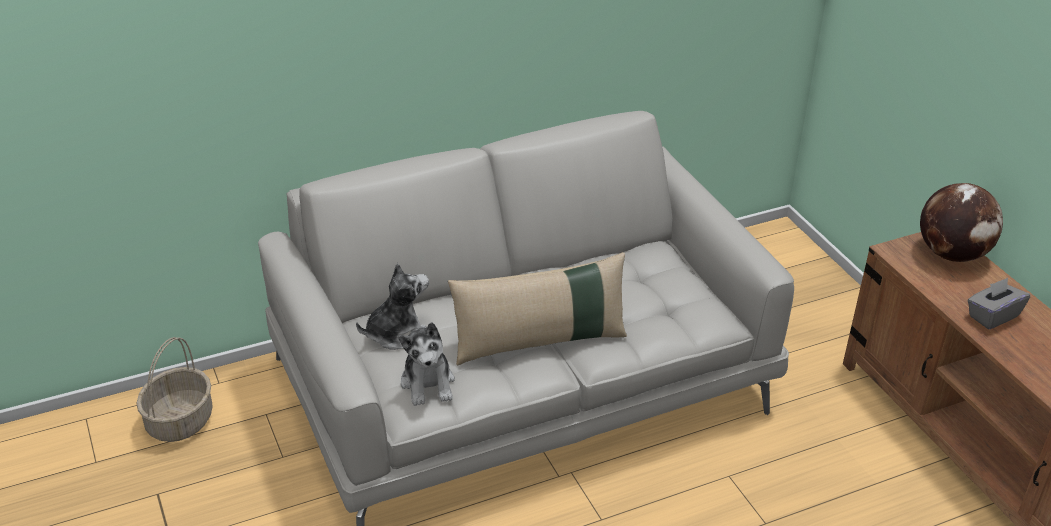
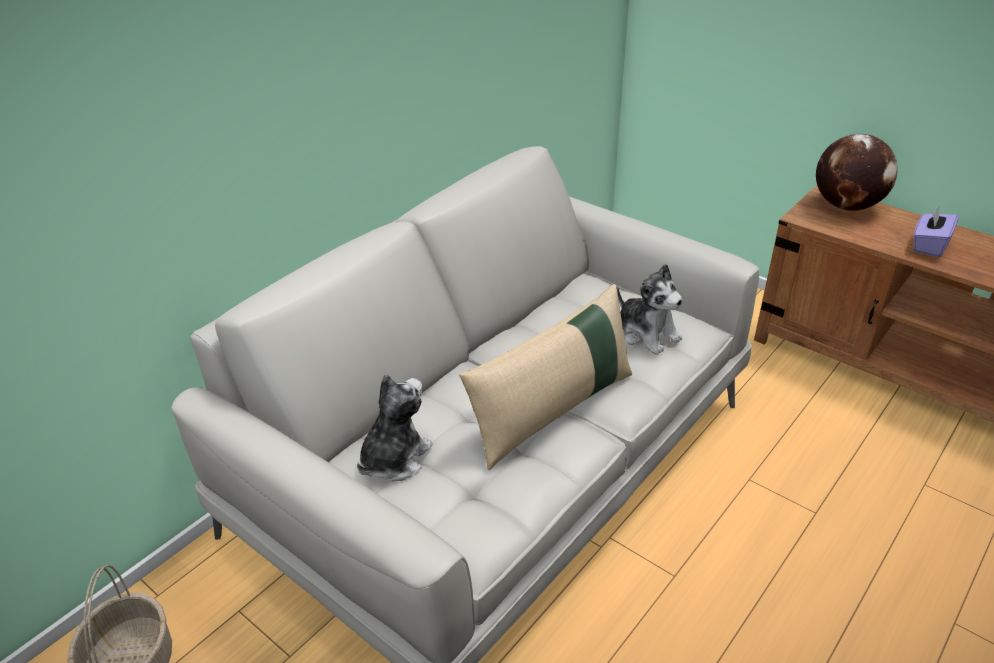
camera: 25 degrees left, 0 degrees up
(428, 383) = (472, 504): plush toy -> plush toy (647, 334)
(992, 316) = (929, 245): grey tissue box -> purple tissue box

